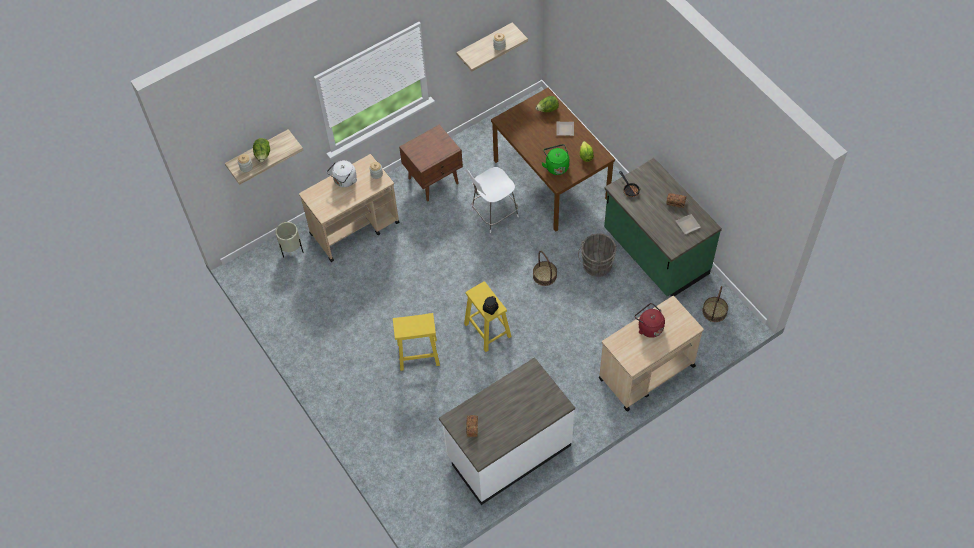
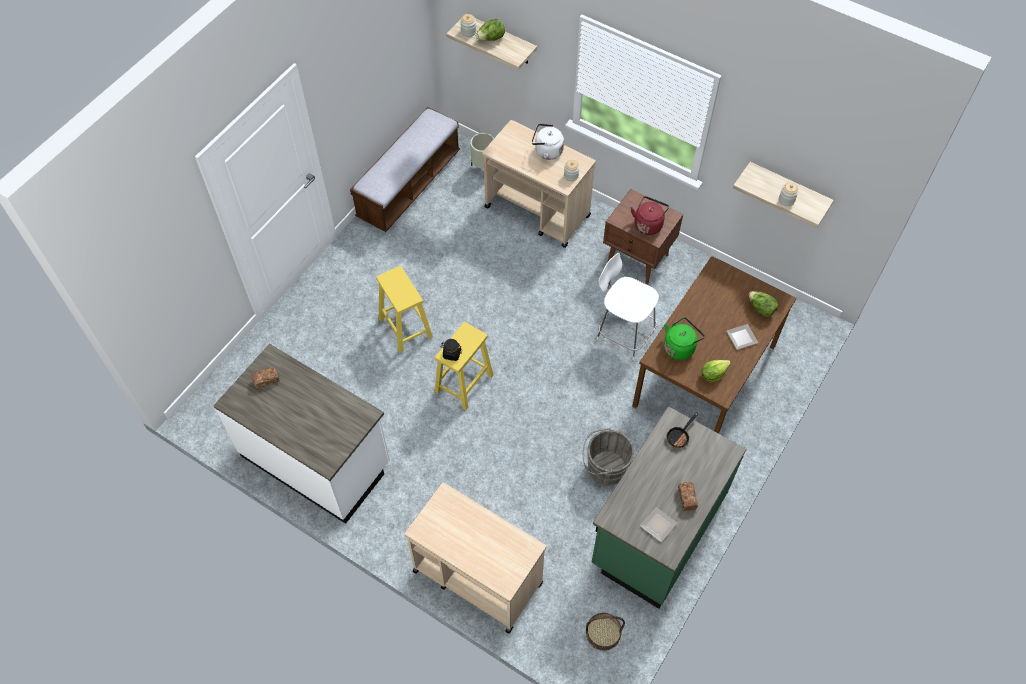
camera: 65 degrees right, 0 degrees up
(278, 308) = (409, 185): none -> bench
(545, 275) = (564, 416): basket -> none
(649, 327) = (485, 531): red kettle -> red kettle (648, 224)

